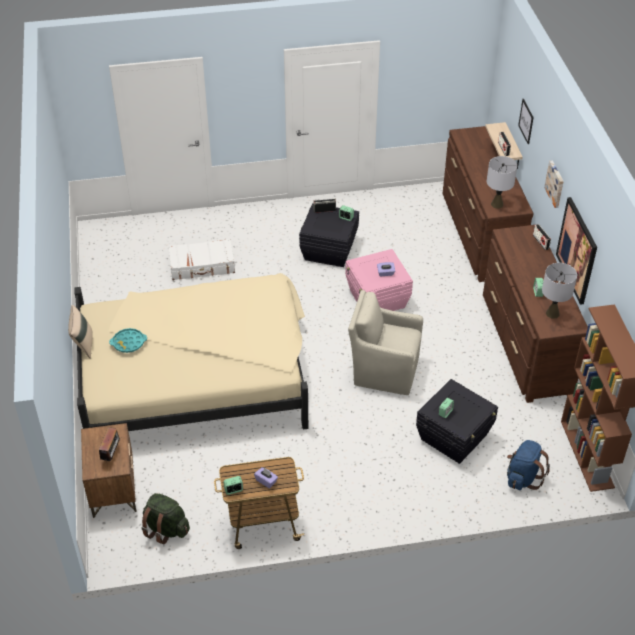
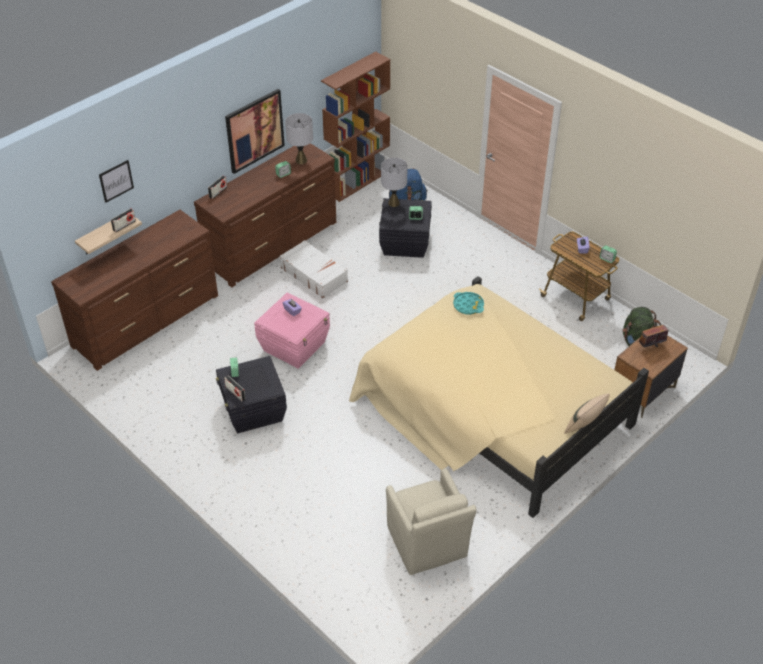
camera: 125 degrees left, 0 degrees up
(128, 343) = (552, 394): turquoise tray -> turquoise tray (468, 305)
(202, 266) = (356, 494): white suitcase -> white suitcase (314, 274)
(383, 370) = (374, 305): beige armchair -> beige armchair (427, 544)
(497, 204) = (185, 232): grey table lamp -> grey table lamp (394, 203)
(555, 184) = (197, 143): picture -> none

